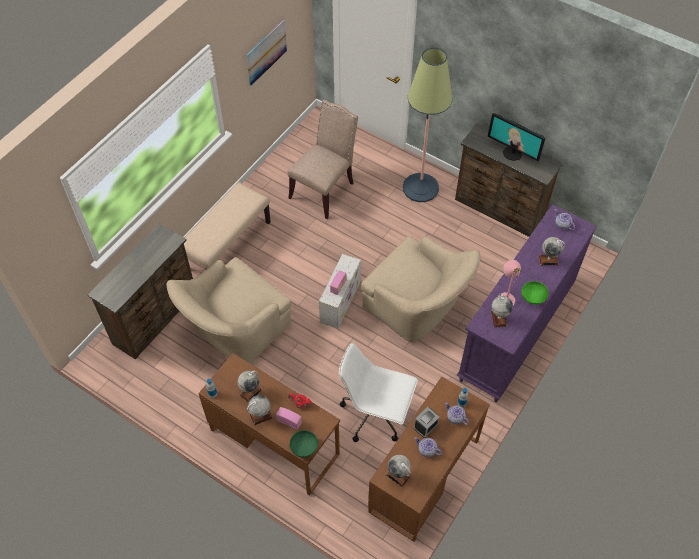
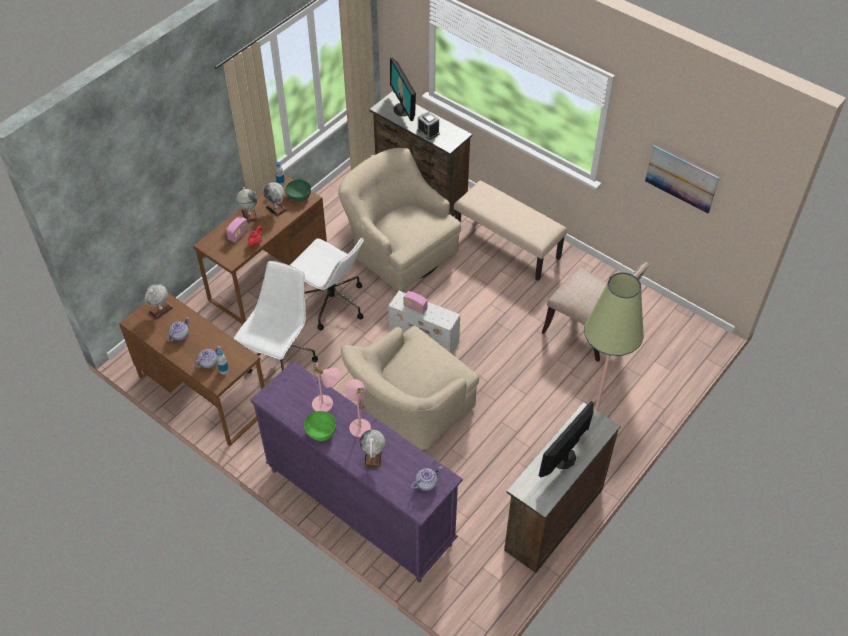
camera: 95 degrees right, 5 degrees down
(118, 282) = (403, 109): none -> monitor
(304, 448) = (209, 243): green bowl -> green bowl (299, 196)
(306, 380) = (331, 303): none -> white office chair
(426, 426) = (206, 337): alarm clock -> alarm clock (428, 131)
(498, 318) = (299, 393): globe -> none
(520, 272) = (359, 424): none -> pink table lamp

